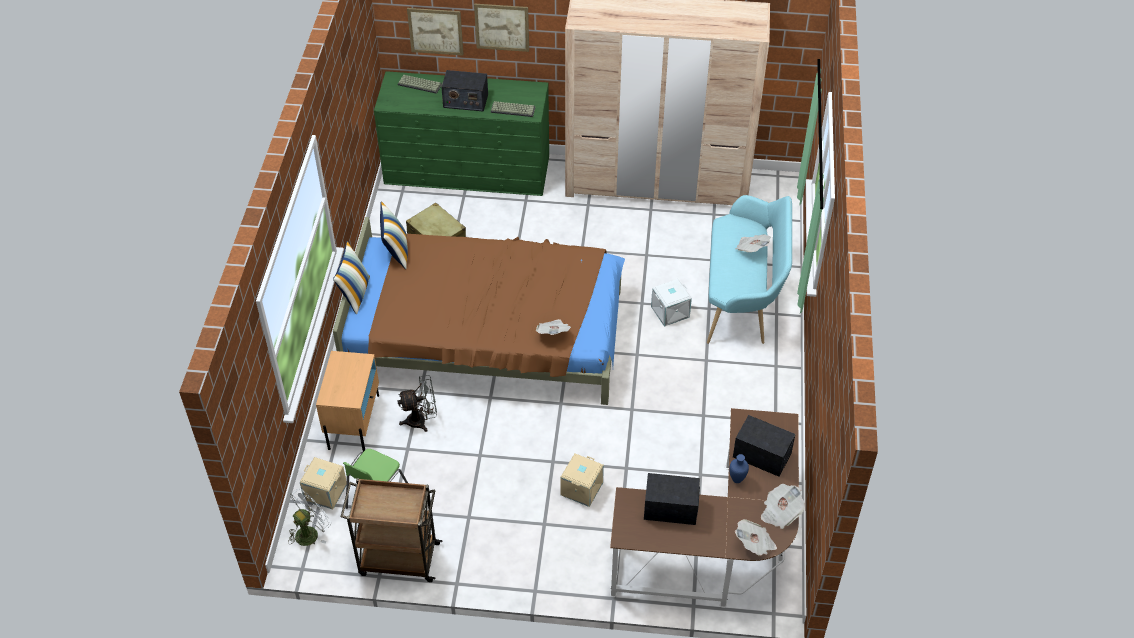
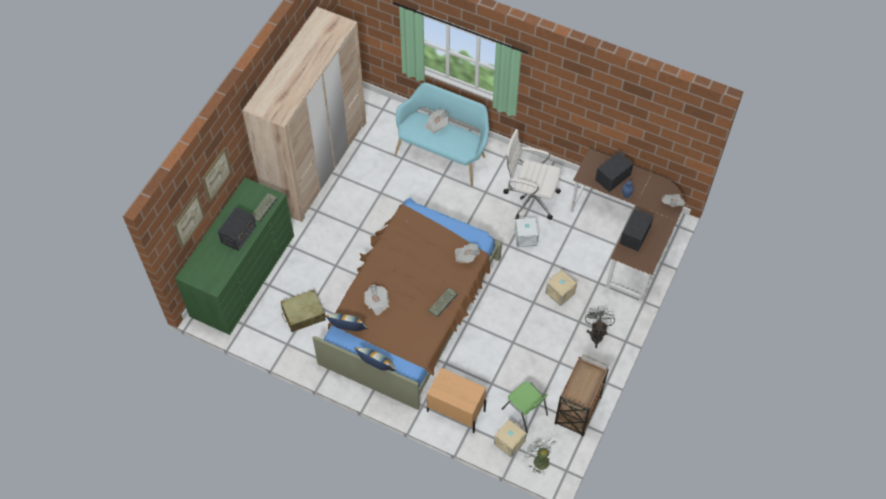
camera: 70 degrees left, 10 degrees up
(420, 84) = (203, 258): keyboard -> keyboard (442, 301)
(421, 420) = (471, 369): grey fan -> grey fan (596, 334)
(670, 312) = (437, 197): white storage box -> white storage box (526, 238)
(722, 412) = (530, 198): none -> white office chair
(780, 512) = (655, 183): newspaper -> newspaper (377, 303)

